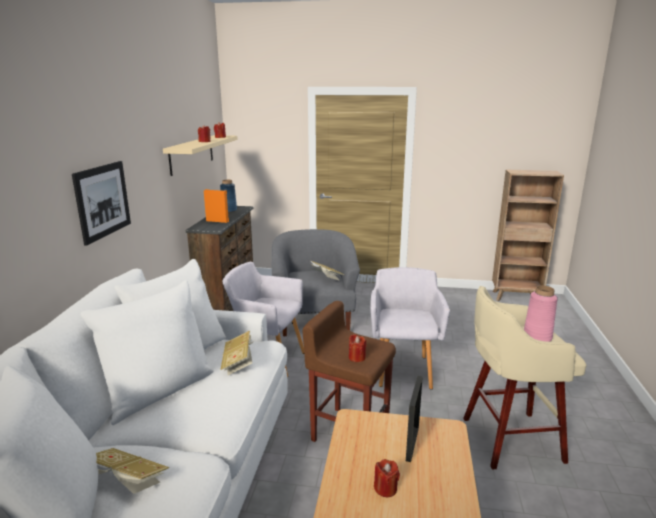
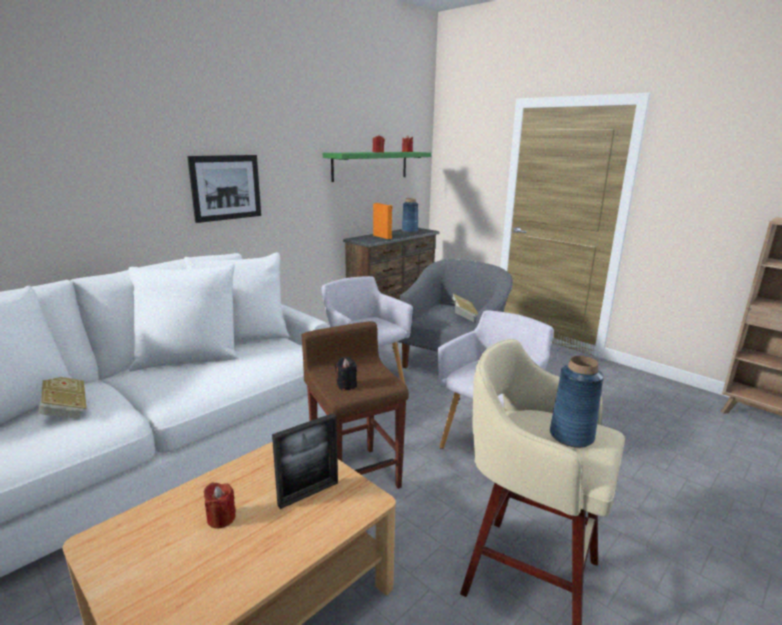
camera: 35 degrees right, 0 degrees up
(192, 154) = (370, 165): beige shelf -> green shelf
(238, 363) = (264, 358): book -> none
(357, 357) = (346, 385): red candle -> black candle
(537, 337) = (571, 436): pink vase -> blue vase

